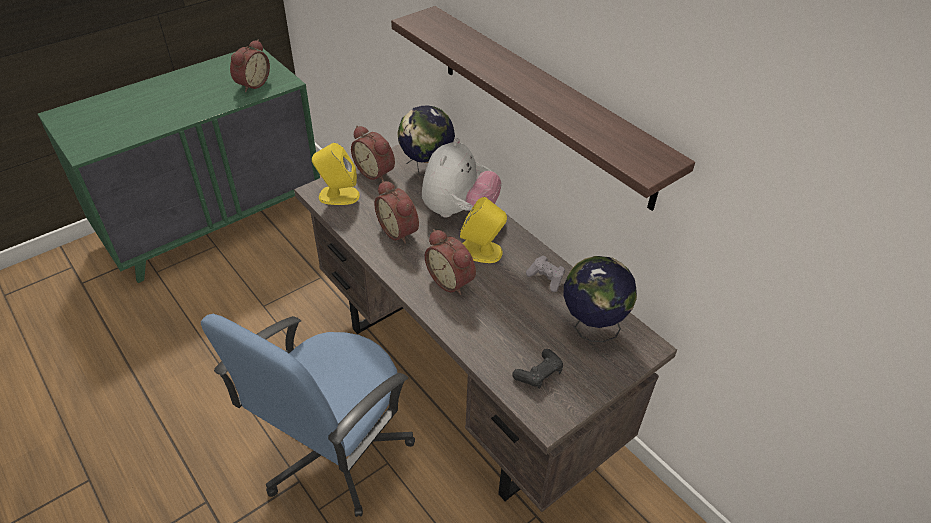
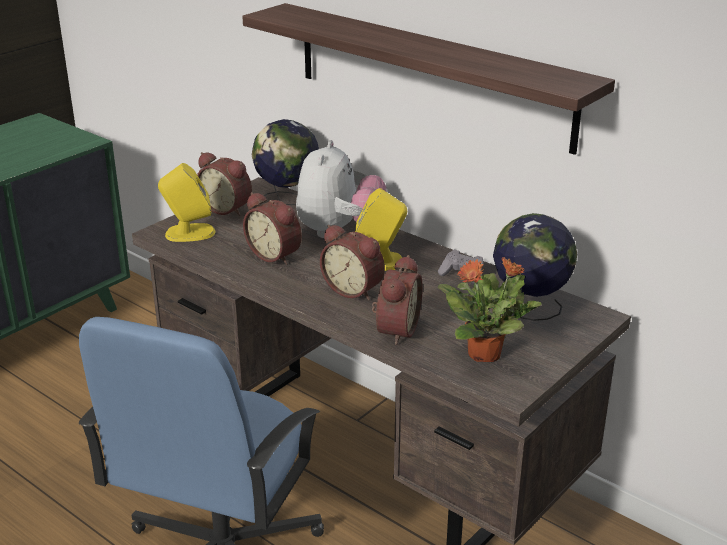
camera: 10 degrees left, 15 degrees down
(251, 84) = (44, 147): alarm clock -> alarm clock (394, 330)
(539, 374) = (485, 354): black game controller -> potted plant

